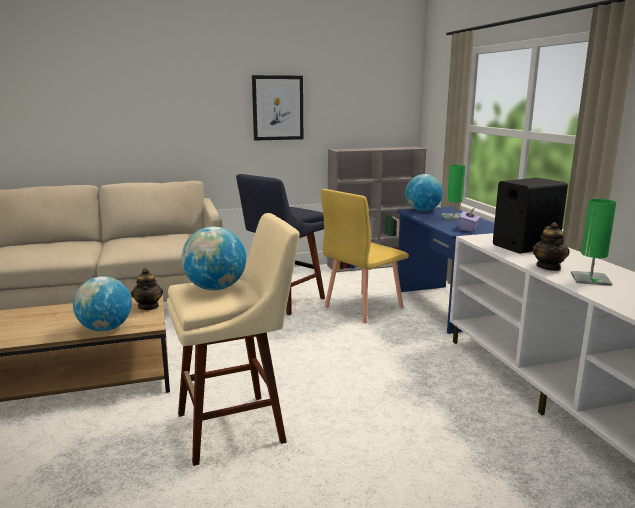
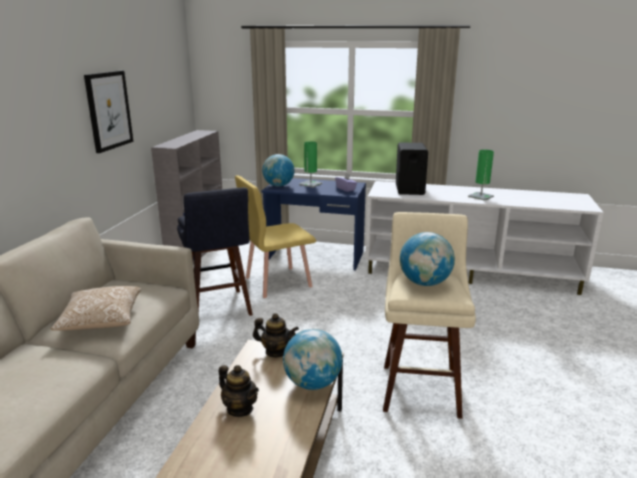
camera: 60 degrees left, 5 degrees up
(130, 244) = (101, 320): none -> pillow
(362, 307) = (277, 282): yellow chair -> yellow chair turned 75 degrees clockwise
(548, 267) = (454, 197): teapot -> teapot (240, 409)

